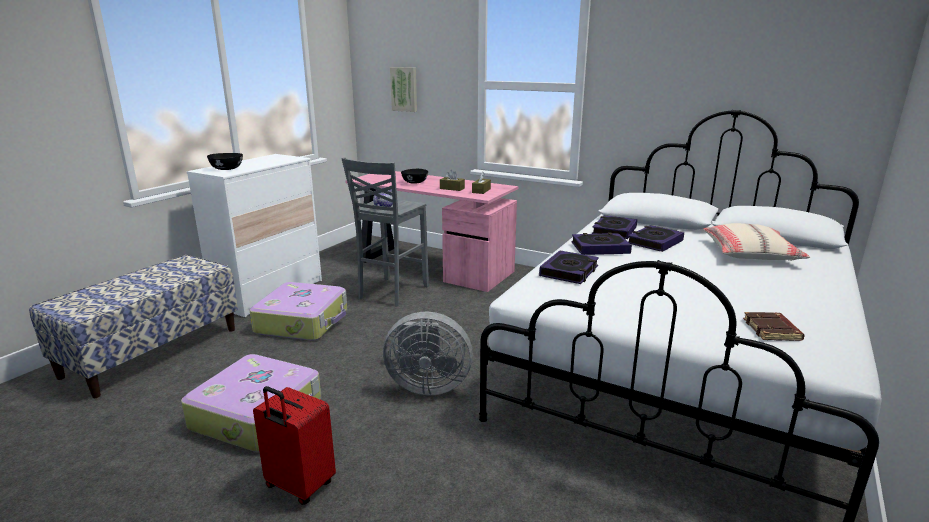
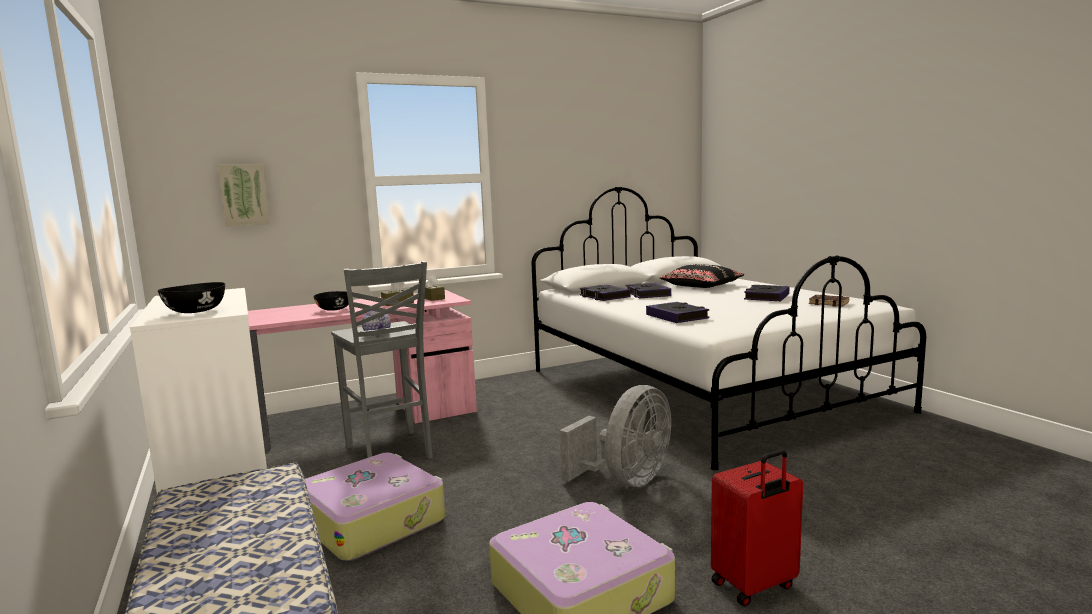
camera: 55 degrees left, 10 degrees down
(600, 248) = (638, 304): book -> book (766, 297)
(750, 253) = (701, 285): beige pillow -> black pillow

